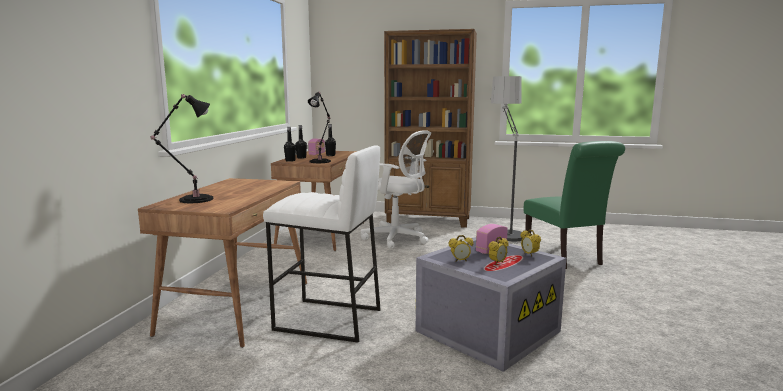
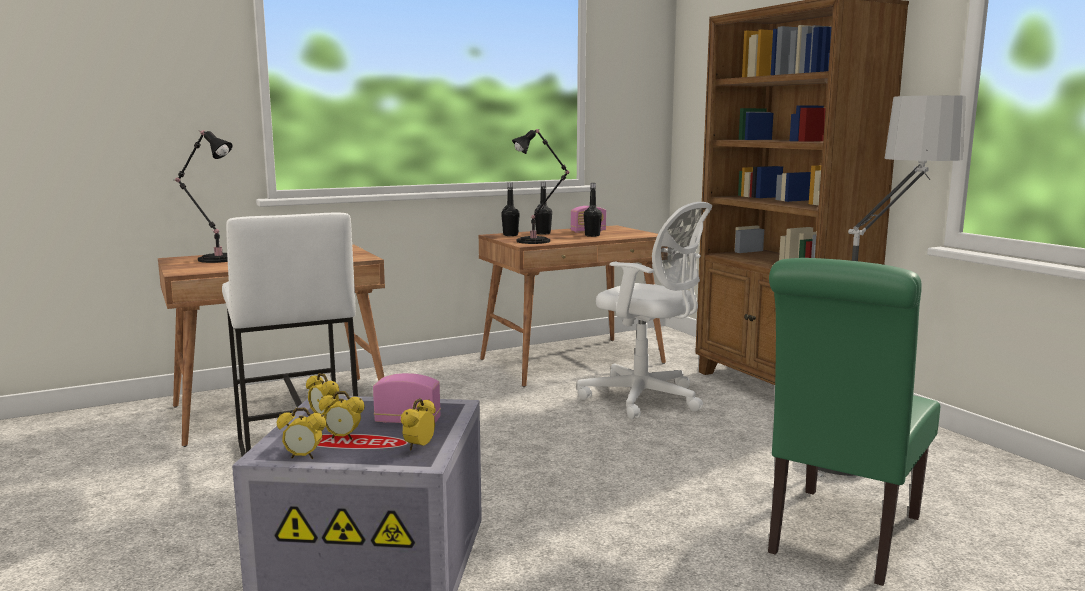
camera: 50 degrees right, 0 degrees up
(398, 239) = (645, 399): white office chair -> white office chair turned 45 degrees counterclockwise
(515, 273) = (303, 457): none -> alarm clock

